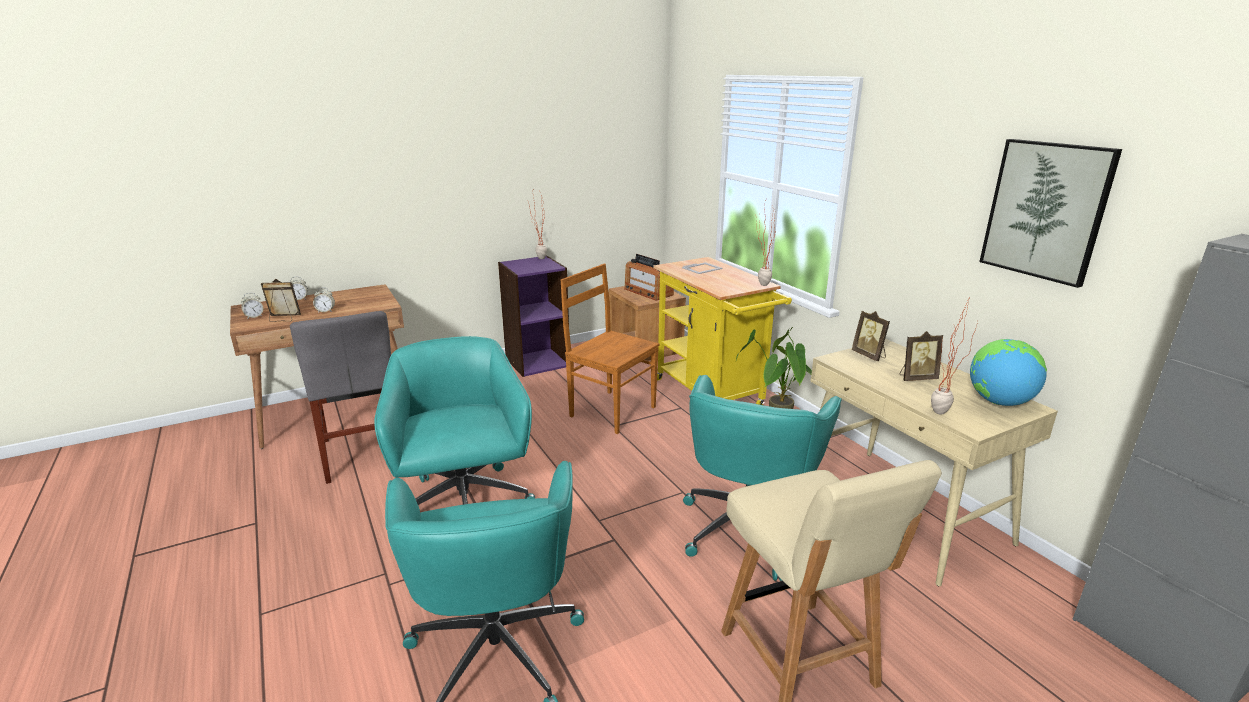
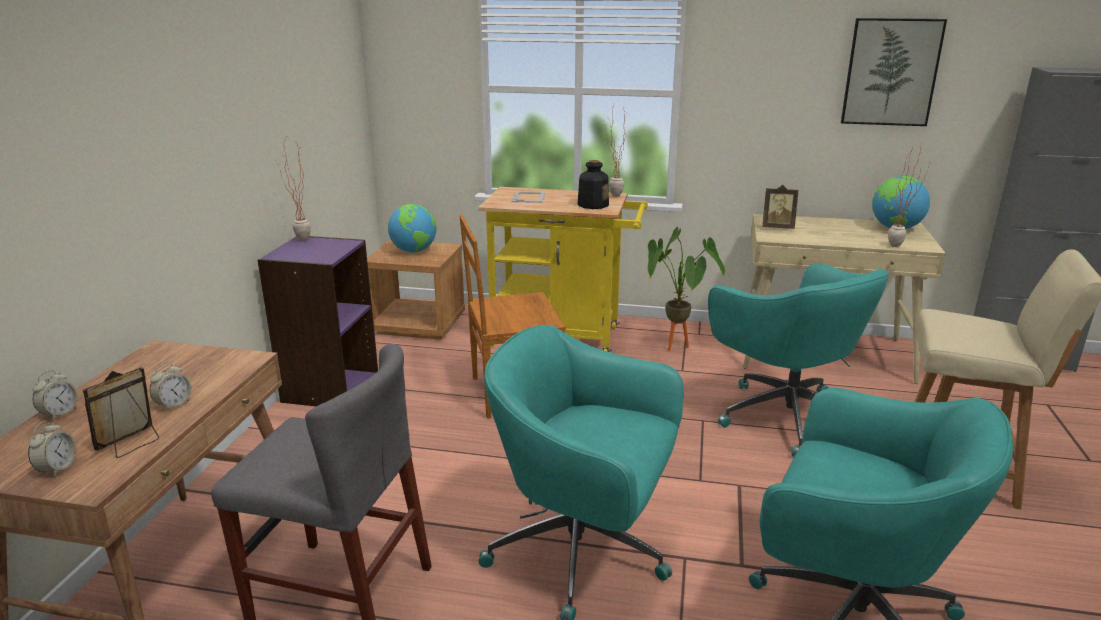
camera: 50 degrees left, 0 degrees up
(648, 292) = (414, 251): radio -> globe
(726, 285) = (592, 204): none -> bottle
(916, 378) = (833, 231): picture frame -> none

